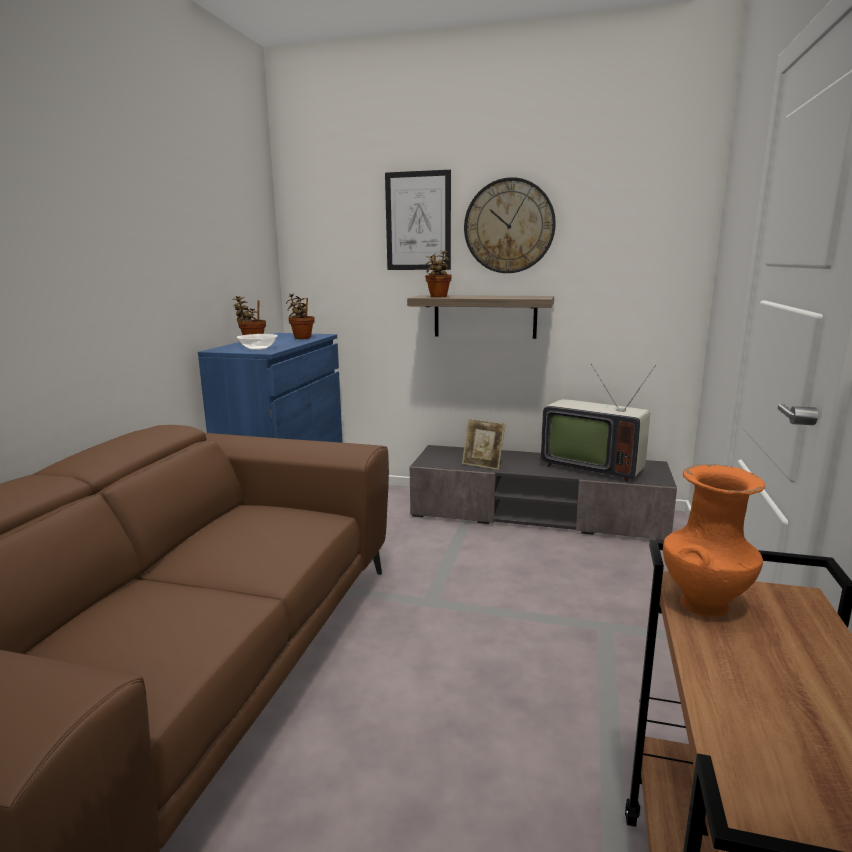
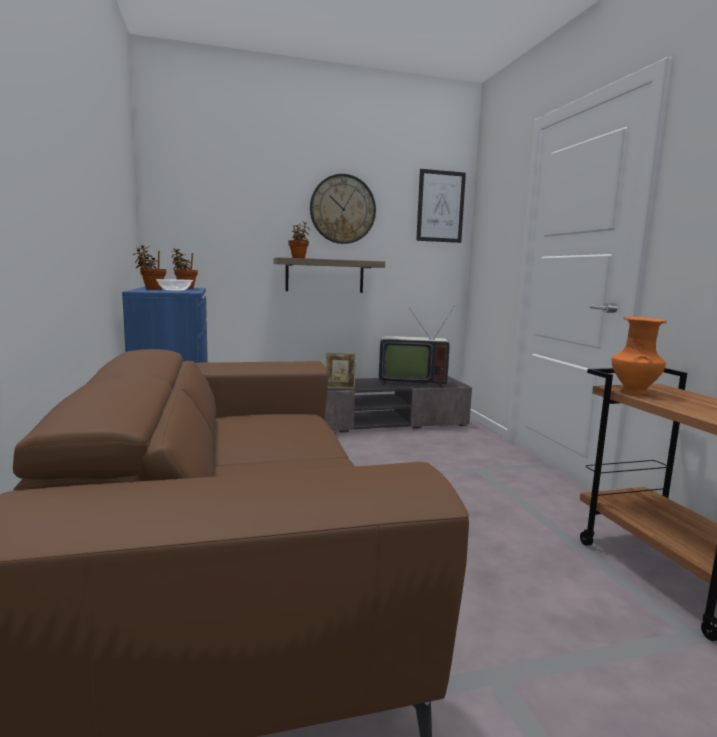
camera: 30 degrees left, 5 degrees down
(418, 221) = (272, 199): picture -> picture (440, 206)

